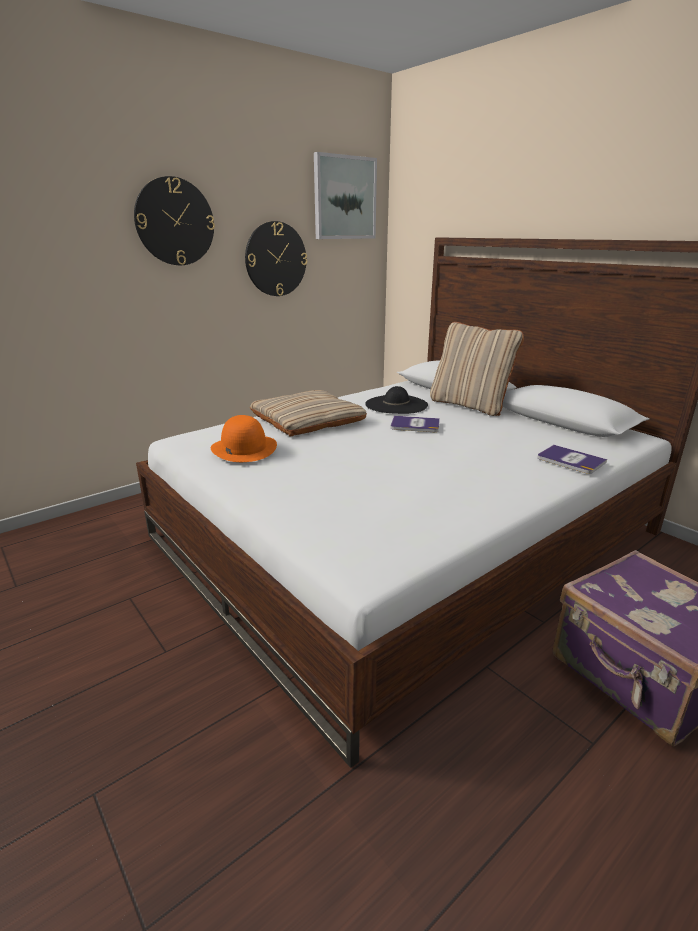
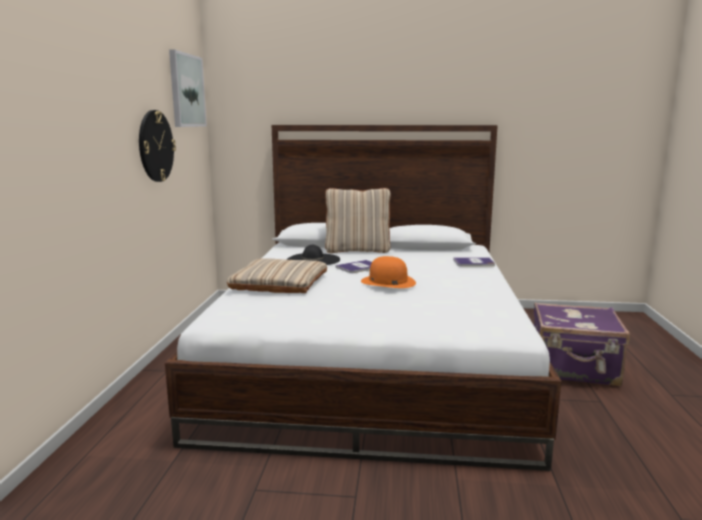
camera: 45 degrees left, 10 degrees down
(175, 222) = (96, 109): wall clock -> none
(244, 448) = (292, 309): orange hat -> orange hat (388, 282)

